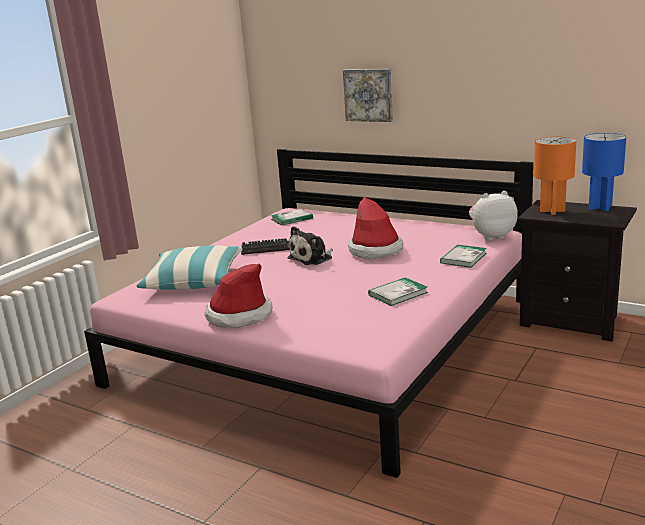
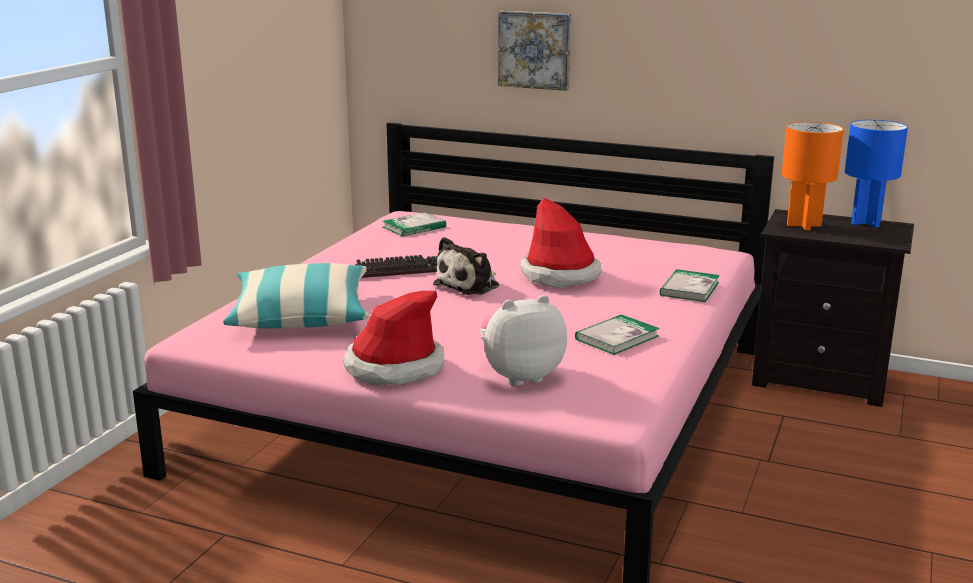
camera: 10 degrees left, 0 degrees up
(491, 236) = (716, 259): plush toy -> plush toy (520, 376)

